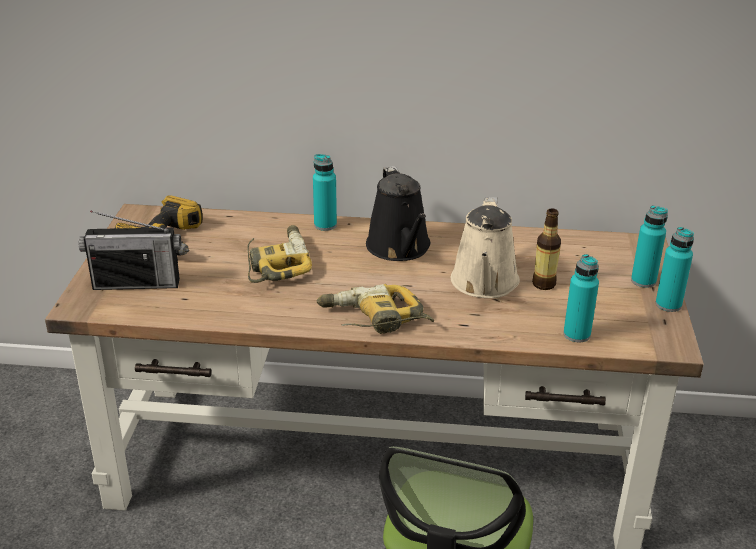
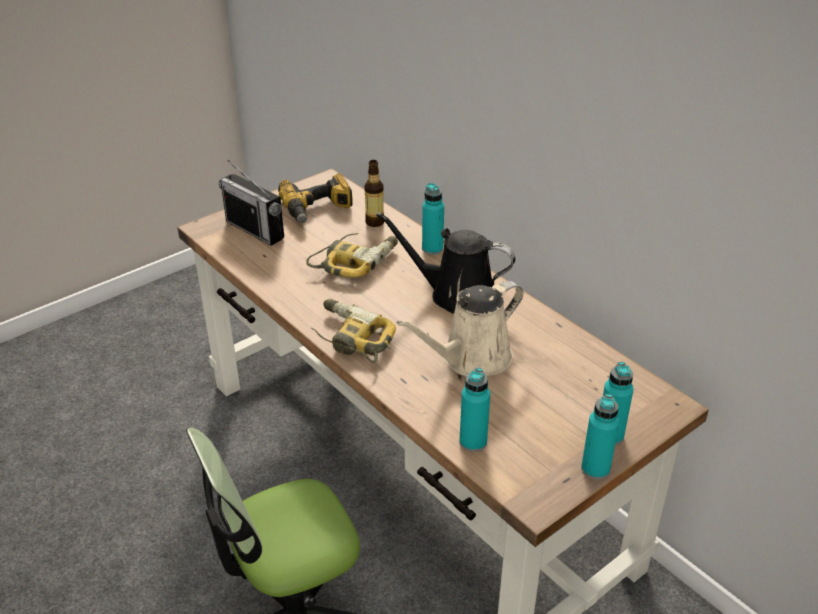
camera: 45 degrees right, 5 degrees up
(400, 248) = (456, 295): black watering can -> black watering can turned 75 degrees clockwise
(543, 284) = (517, 386): bottle -> bottle (374, 222)

